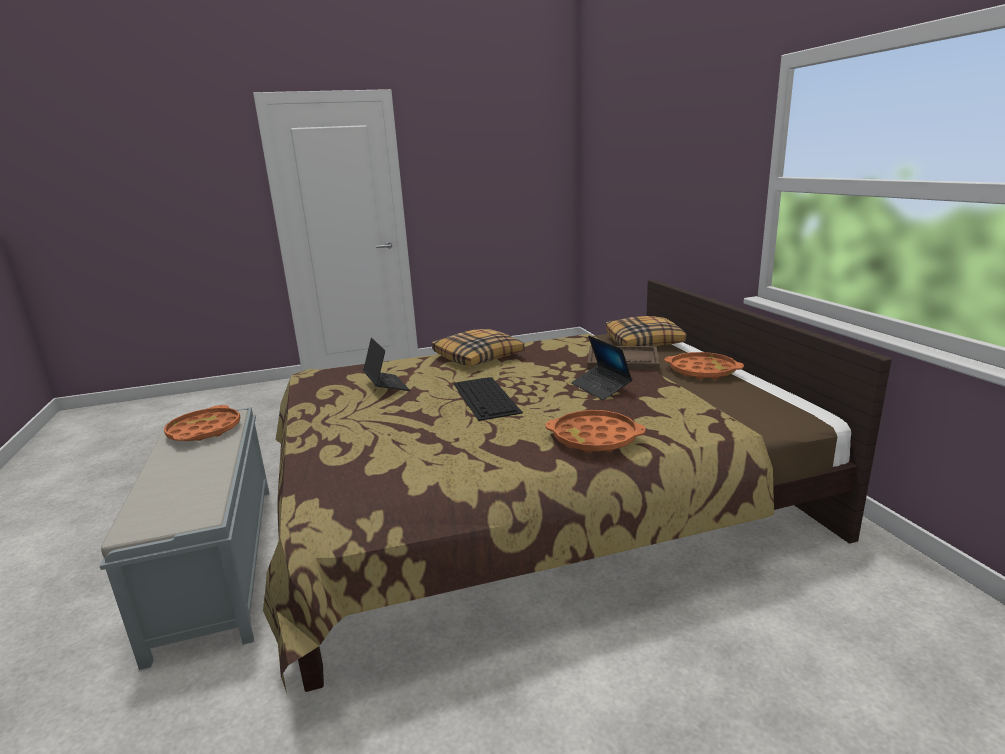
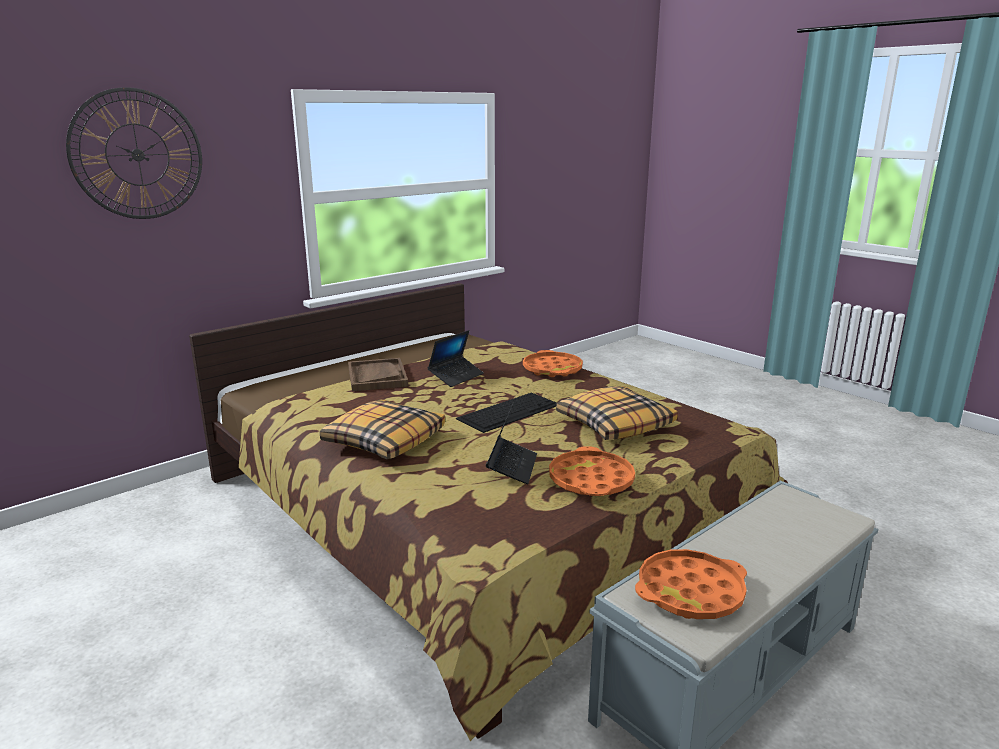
camera: 115 degrees left, 0 degrees up
(386, 386) = (512, 467): laptop -> laptop turned 150 degrees clockwise
(644, 342) = (293, 381): pillow -> pillow (614, 424)
(680, 133) = (137, 155): none -> wall clock
(702, 371) = (383, 357): orange tray -> orange tray (591, 480)

